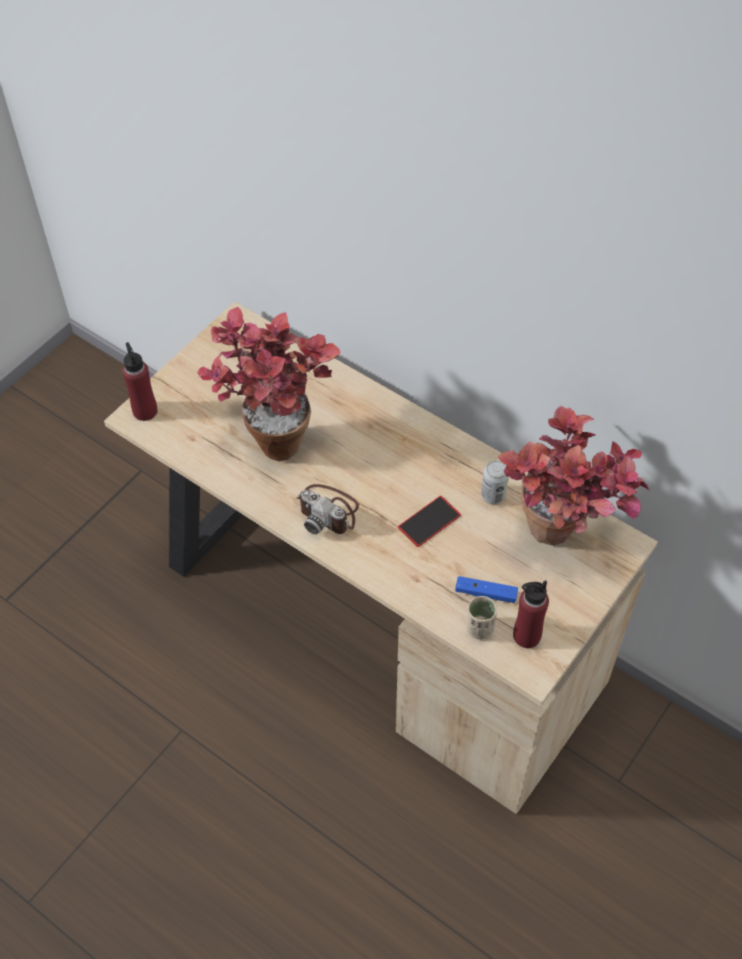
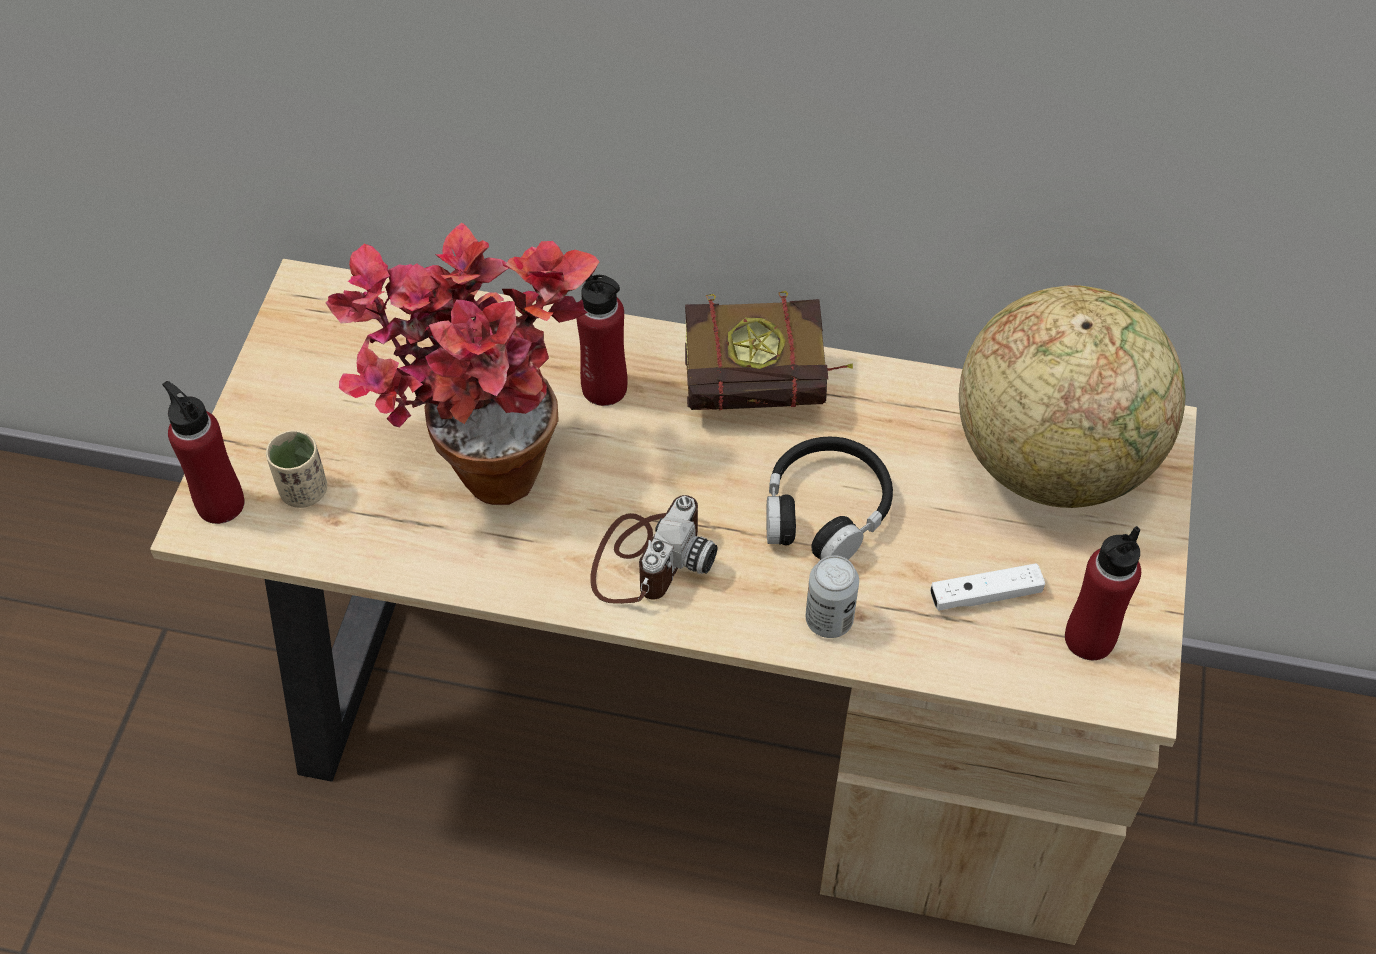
camera: 25 degrees left, 0 degrees up
(329, 511) = (648, 558): camera -> camera turned 75 degrees counterclockwise
(354, 420) = (604, 388): none -> red bottle
(429, 521) = (825, 510): phone -> black headphones
(436, 450) = (770, 389): none -> book
(479, 628) = (1008, 657): beige cup -> beige cup (303, 491)
(486, 593) = (985, 595): blue game controller -> white game controller
(493, 495) = (904, 429): can -> can (829, 620)
(562, 540) = (1053, 460): potted plant -> globe

